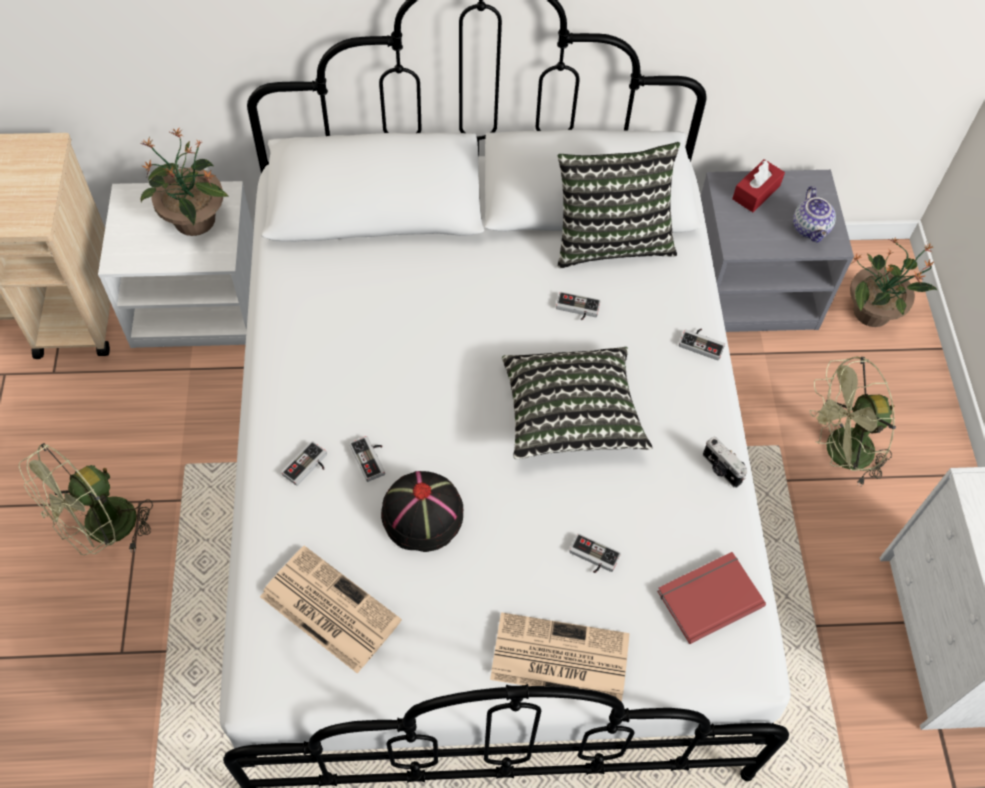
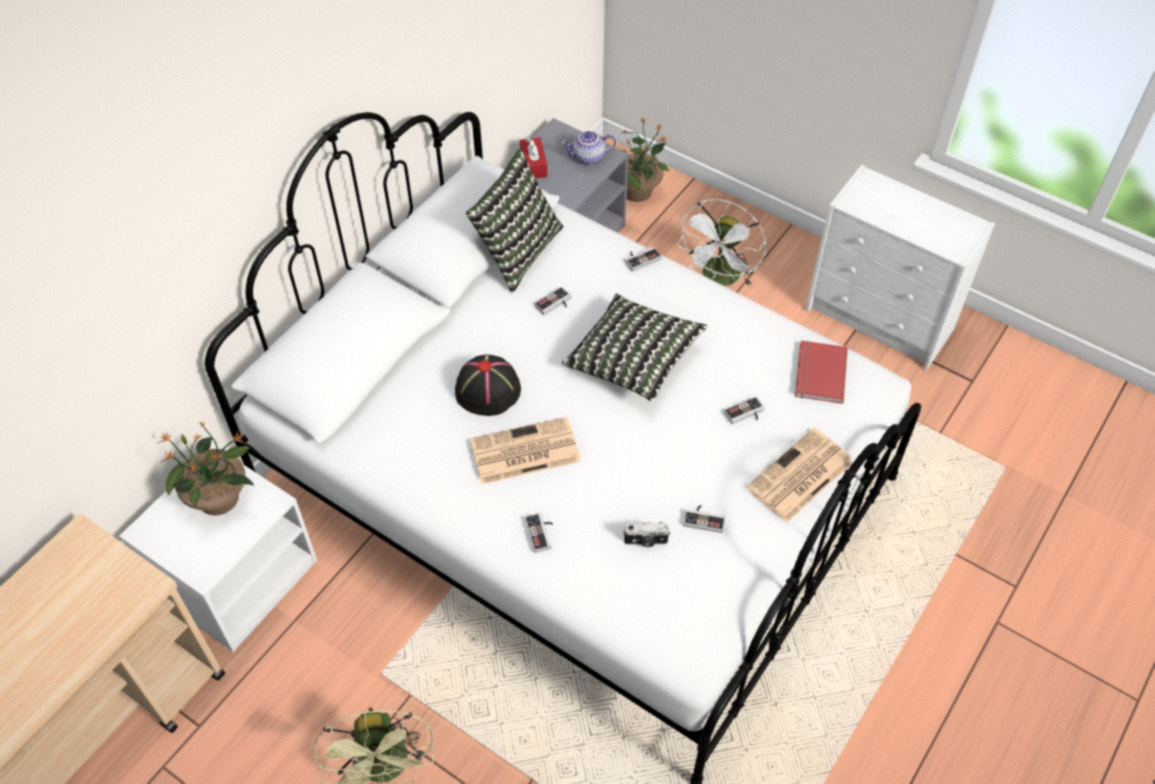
camera: 50 degrees left, 5 degrees down
(328, 608) = (663, 585): newspaper -> newspaper (523, 452)
(371, 458) = (567, 491): game controller -> game controller (704, 519)
(422, 515) = (637, 487): black hat -> black hat (488, 390)
(720, 469) = (738, 310): camera -> camera (646, 541)
(811, 229) = (588, 158): teapot -> teapot turned 135 degrees clockwise
(839, 453) = (720, 279): green fan -> white fan

